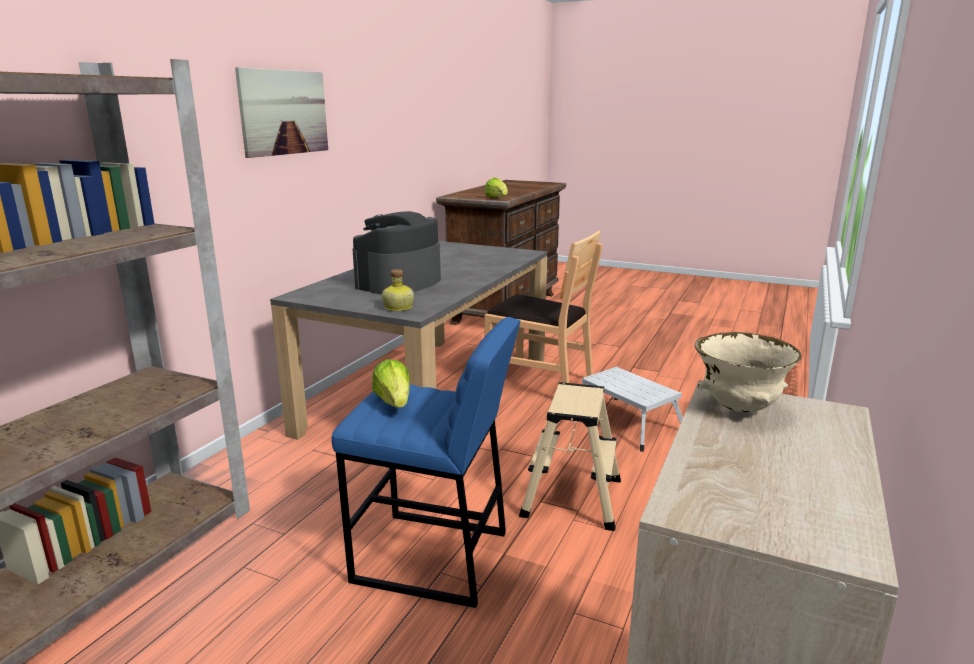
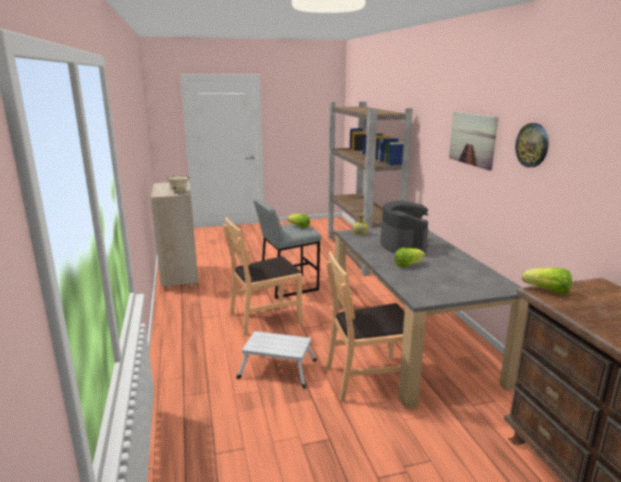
camera: 140 degrees right, 0 degrees up
(365, 102) = (532, 145): none -> wall clock
(435, 557) = (288, 286): blue stool -> grey stool
(463, 268) = (407, 265): none -> lettuce
(572, 498) = (265, 317): beige step ladder -> brown chair

